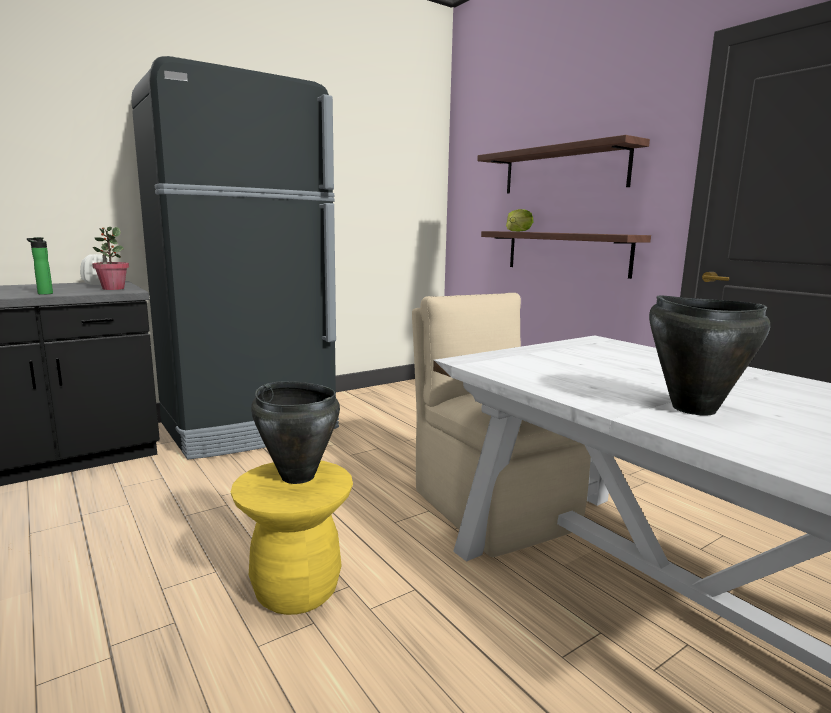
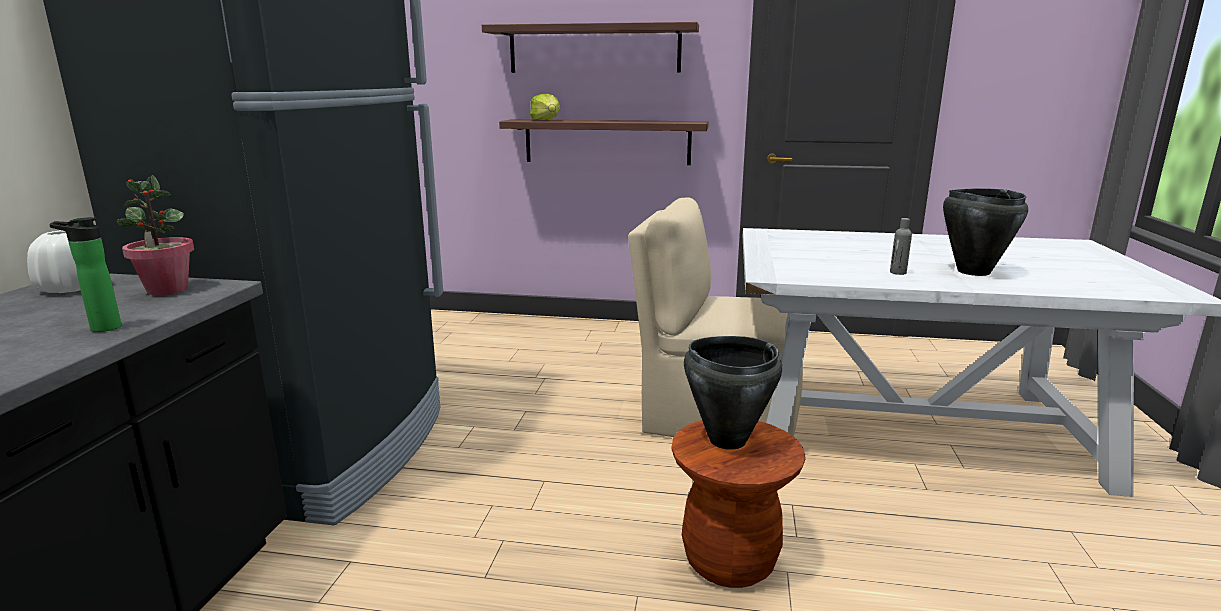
camera: 45 degrees left, 5 degrees up
(296, 591) = (729, 561): yellow stool -> brown stool
(595, 387) = (898, 272): none -> grey bottle

